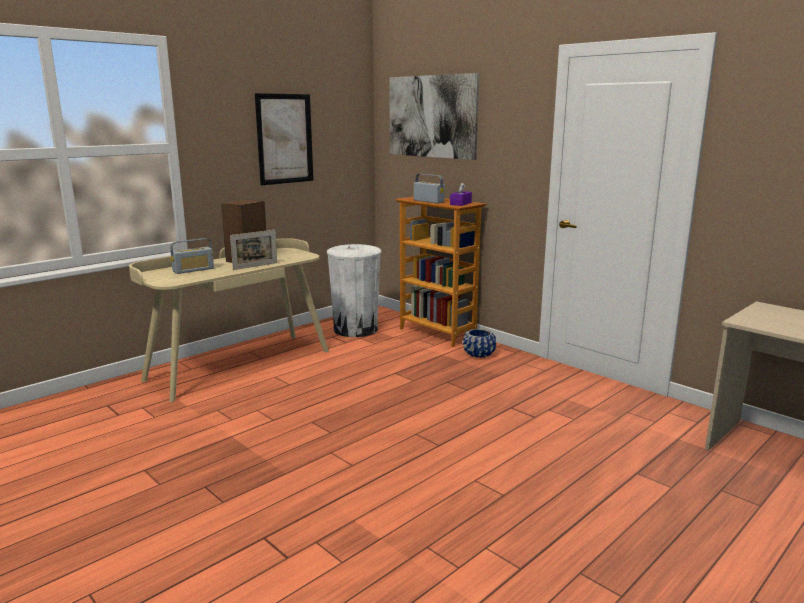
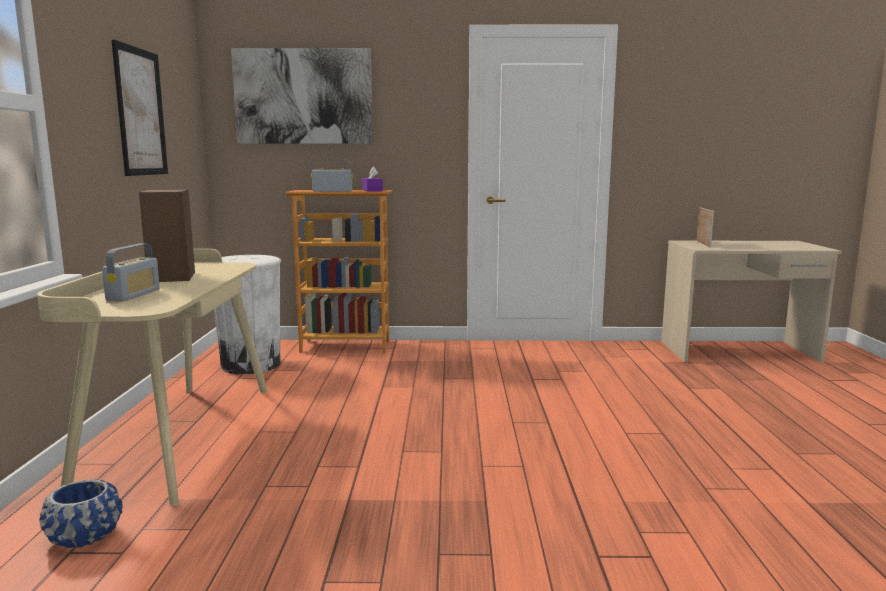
camera: 45 degrees left, 5 degrees down
(255, 266) = (210, 279): picture frame -> picture frame (703, 244)
(479, 354) = (420, 351): blue planter -> blue planter (85, 536)

